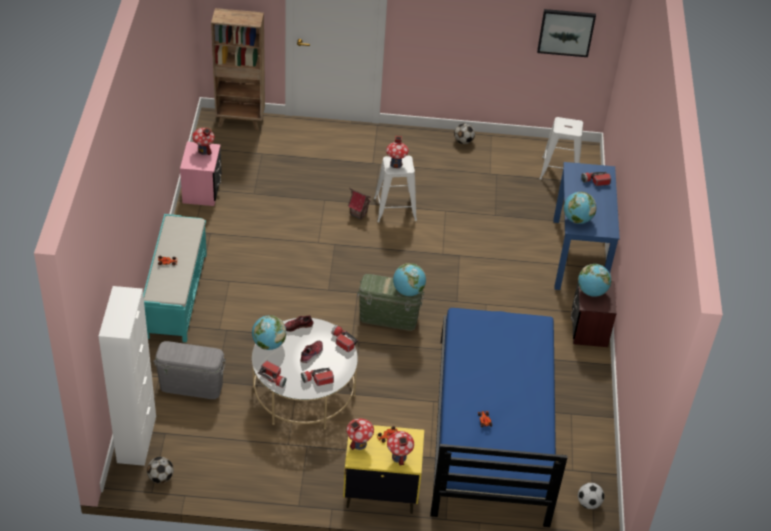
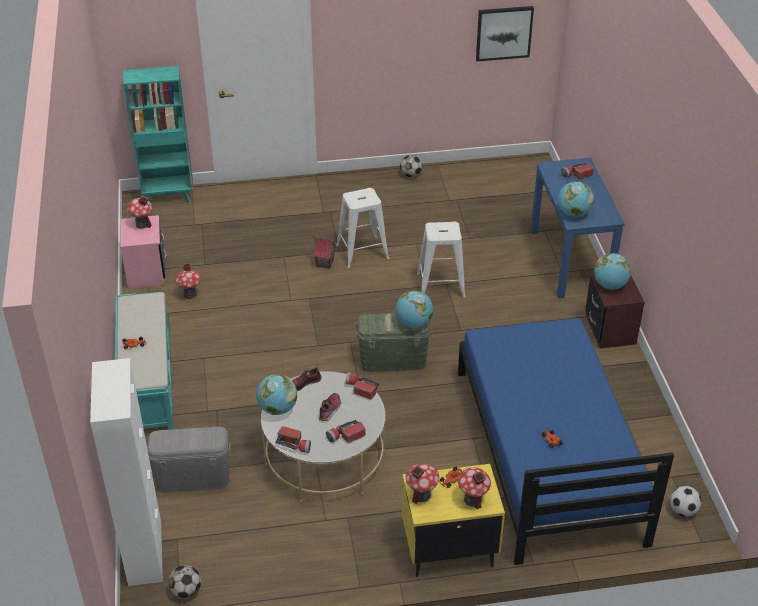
camera: 10 degrees left, 5 degrees down
(240, 121) = (169, 196): brown bookcase -> turquoise bookcase
(396, 164) = (359, 198): toy house -> toy house (190, 295)
(559, 170) = (518, 185): white stool -> white stool (440, 285)

